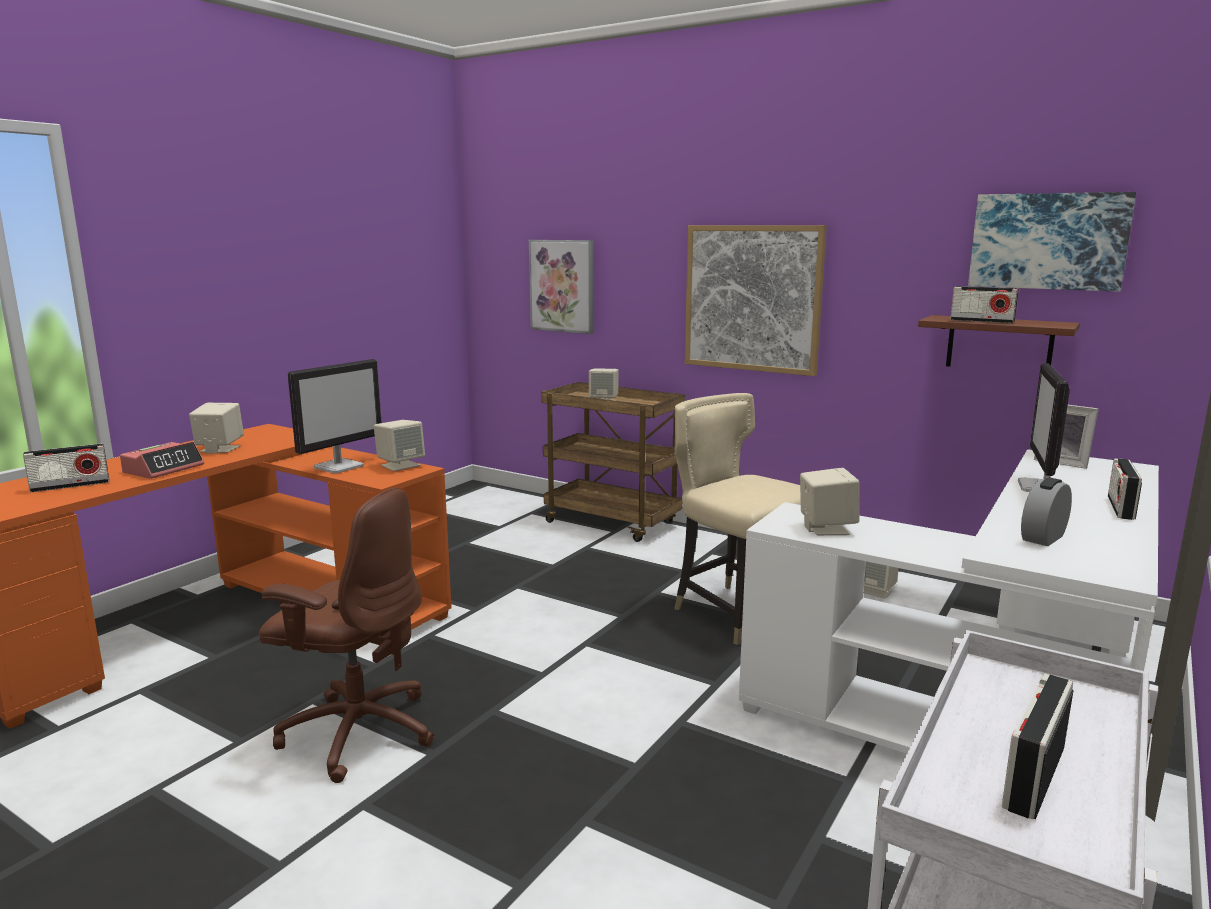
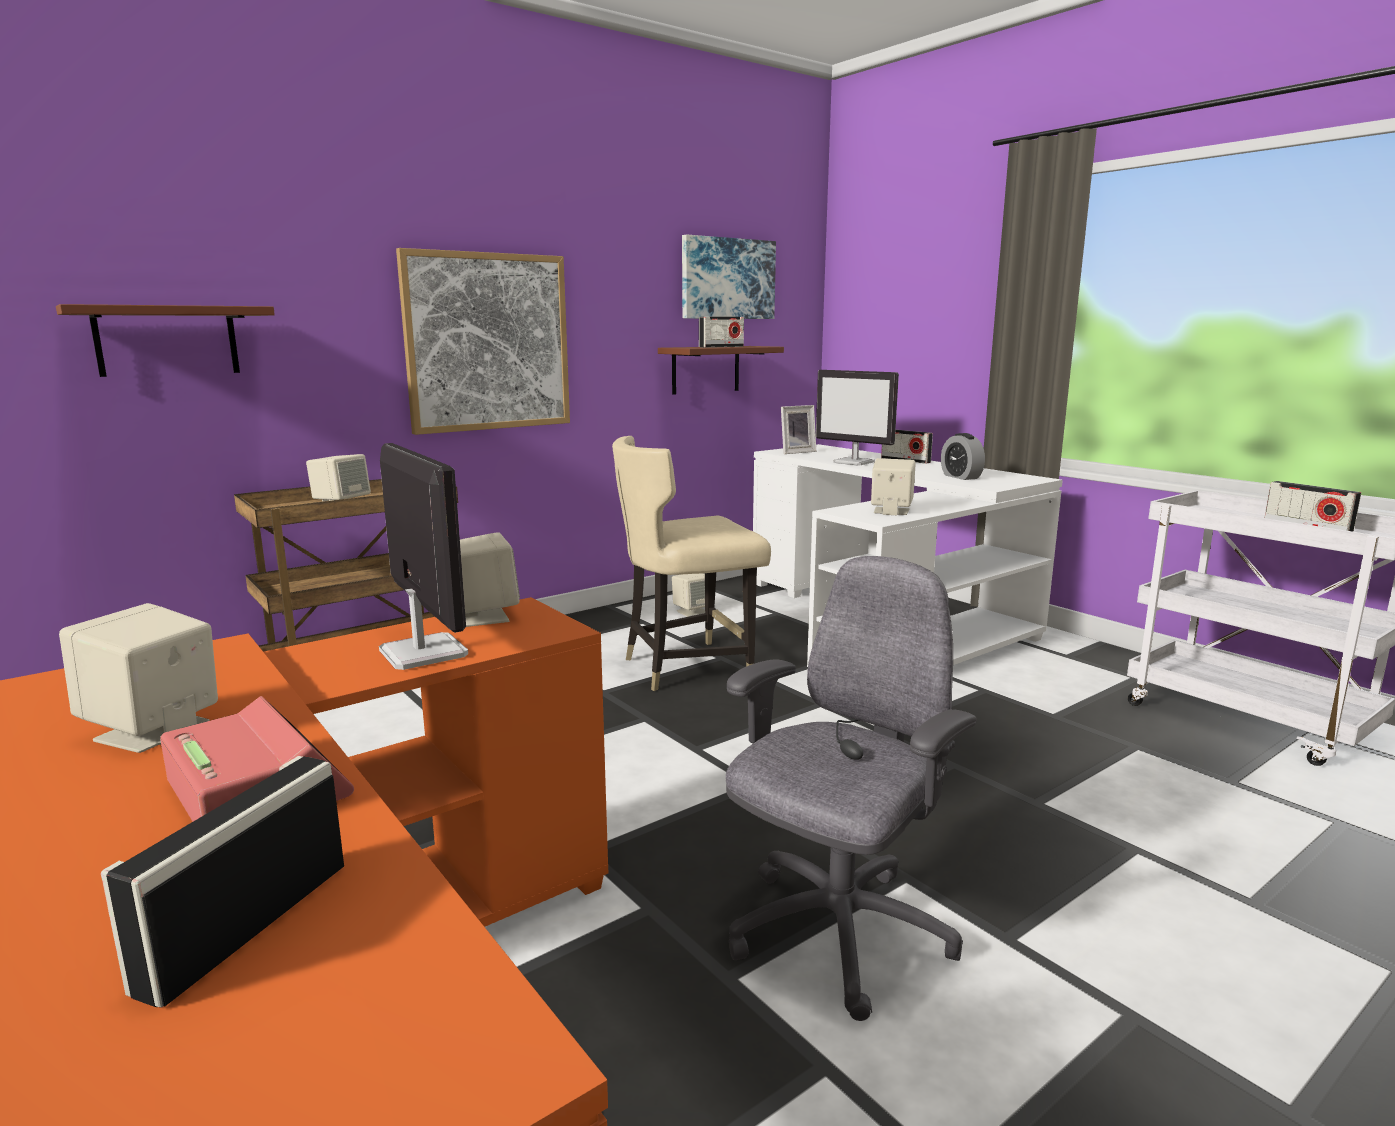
camera: 70 degrees left, 0 degrees up
(70, 486) = (246, 925): radio -> radio turned 150 degrees counterclockwise
(357, 731) = (836, 935): brown office chair -> grey office chair
(562, 286) = (167, 340): picture -> brown shelf

